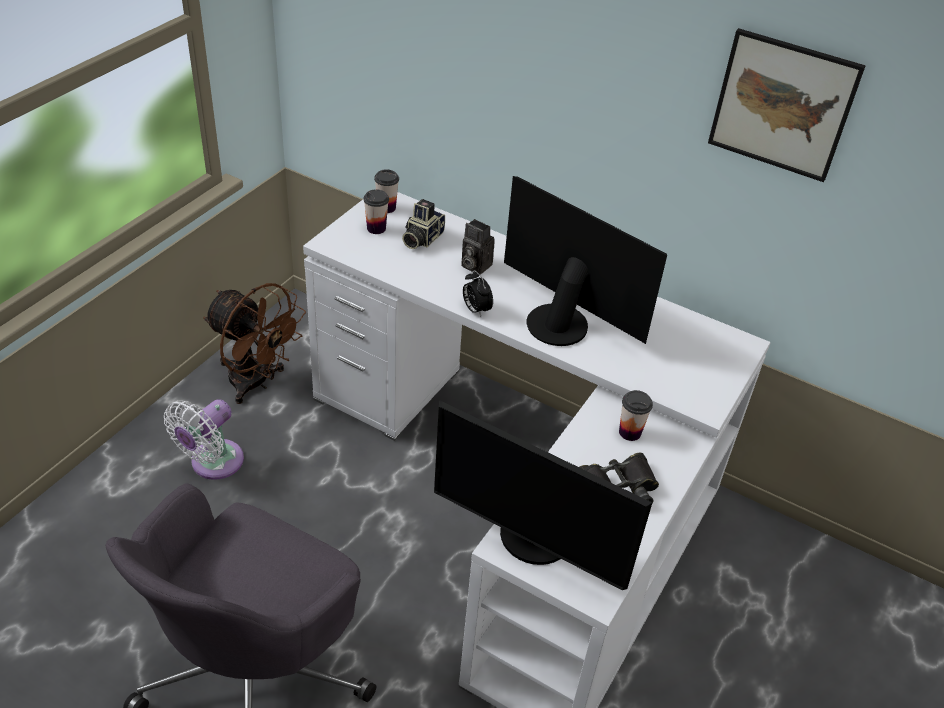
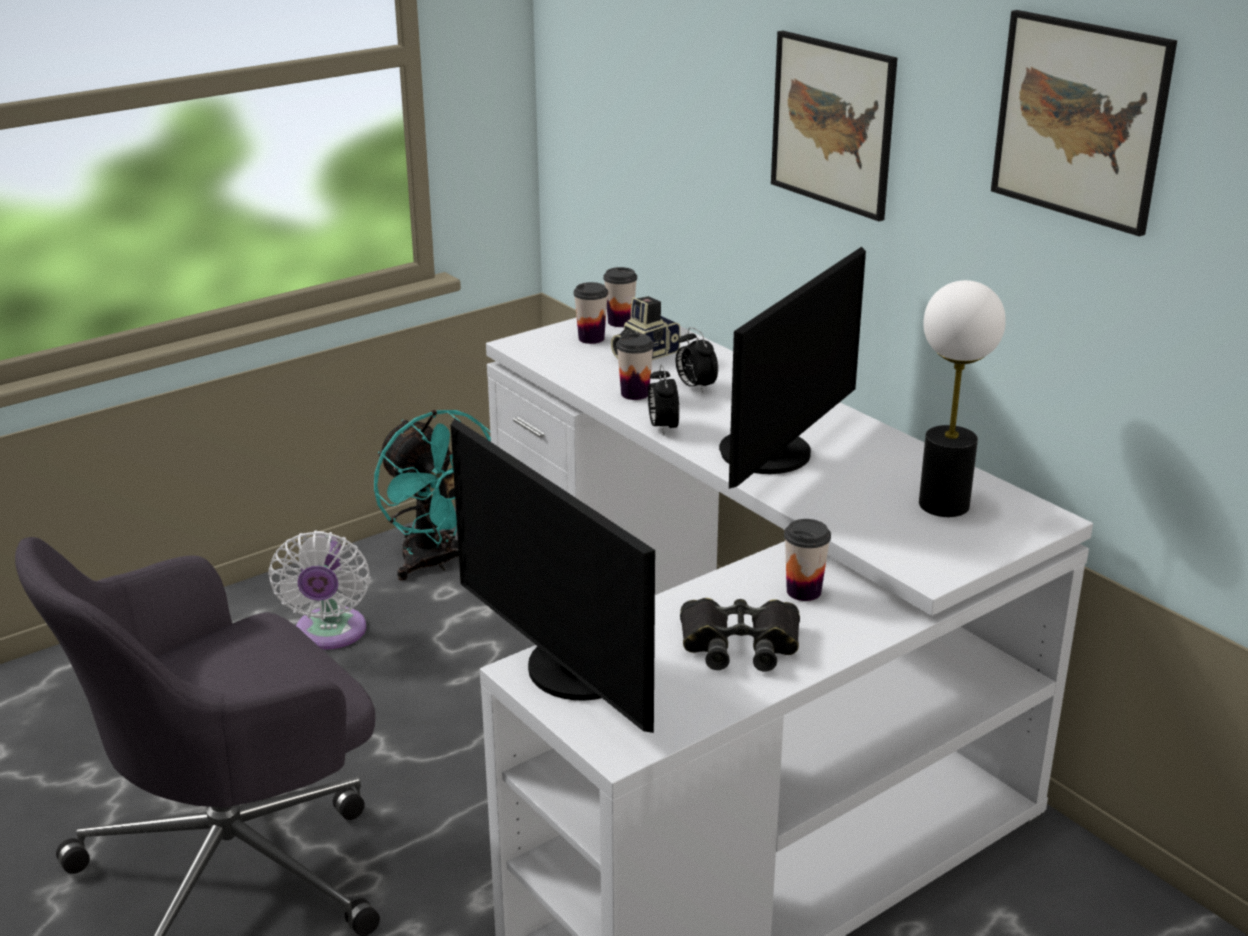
camera: 25 degrees right, 15 degrees down
(213, 463) = (329, 634): white fan -> white fan turned 60 degrees counterclockwise
(256, 383) = (436, 563): brown fan -> turquoise fan
(438, 280) = (635, 394): none -> cup
(474, 265) = (695, 387): camera -> alarm clock
(561, 322) = (775, 455): monitor -> monitor turned 60 degrees clockwise
(571, 83) = (833, 124): none -> picture
(683, 345) = (944, 505): none -> table lamp

